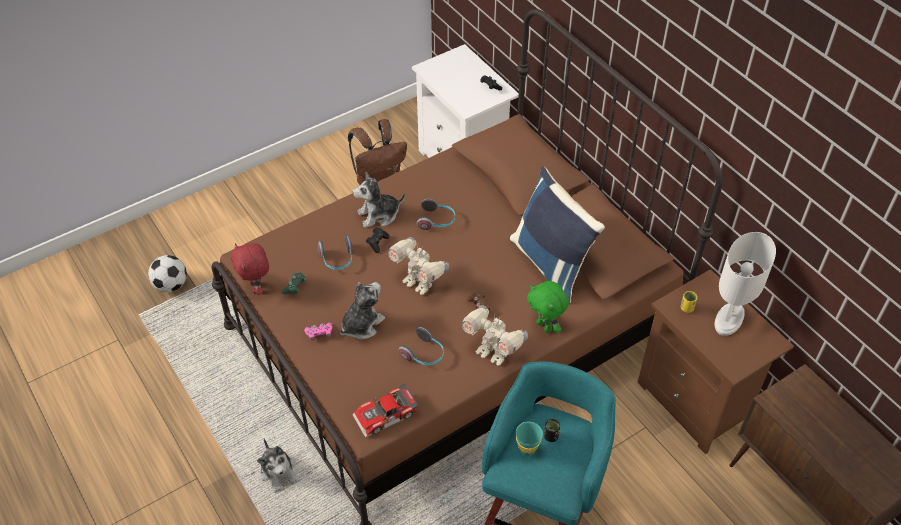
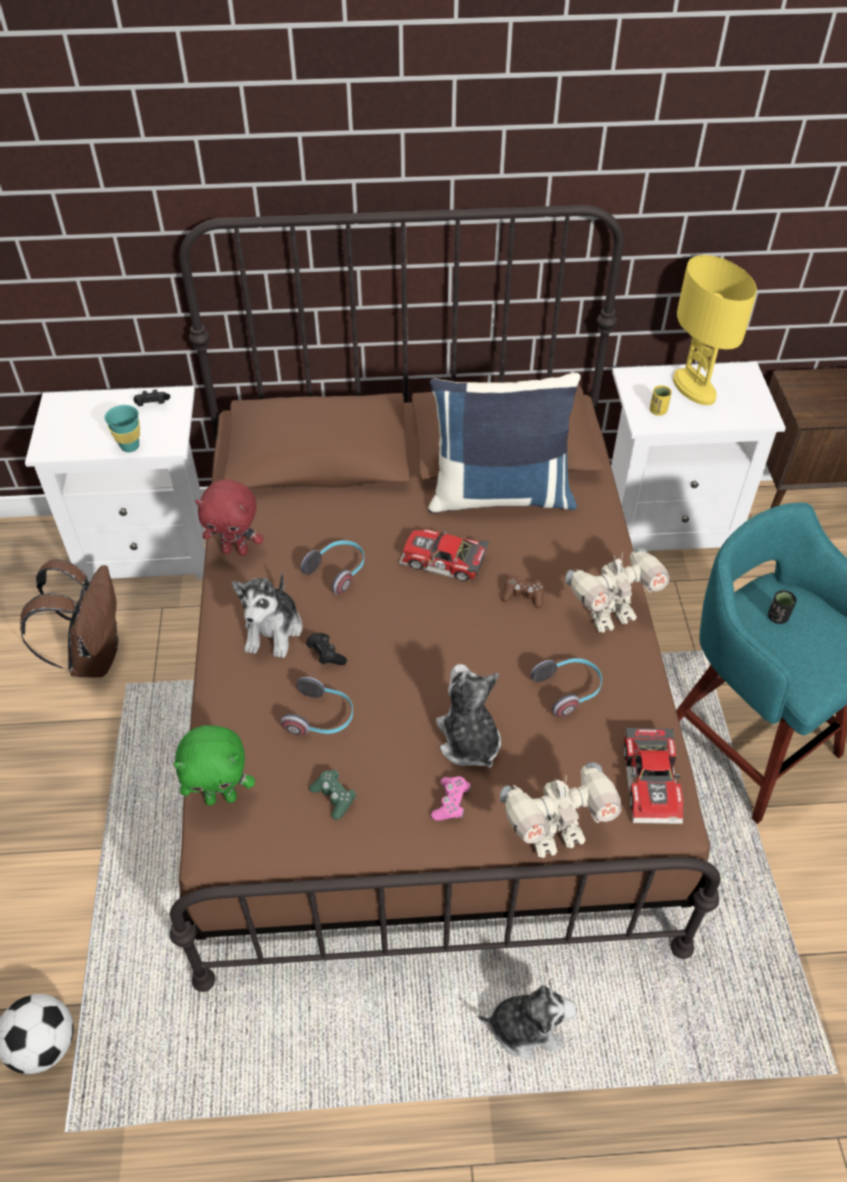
camera: 60 degrees left, 0 degrees up
(257, 288) = (298, 852): red plush toy -> red plush toy (236, 550)
(419, 283) = (437, 640): toy robot -> toy robot (554, 835)
(476, 261) = (442, 562): none -> toy car
(527, 450) = (788, 650): turquoise cup -> turquoise cup (130, 446)
(545, 326) = (596, 546): green plush toy -> green plush toy (221, 797)
(696, 402) = (665, 522): brown nightstand -> white nightstand
(728, 319) = (693, 388): white table lamp -> yellow table lamp

